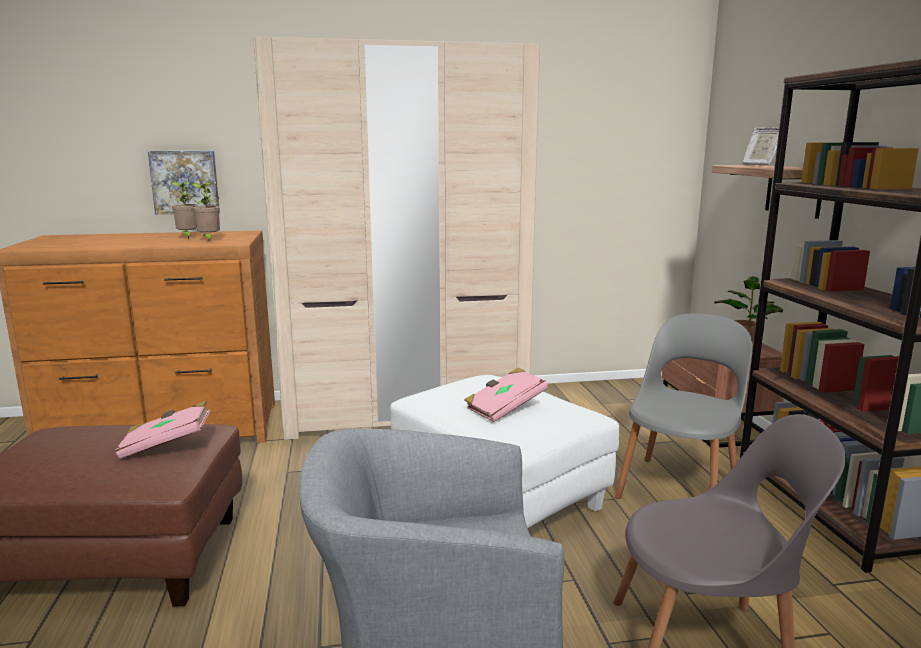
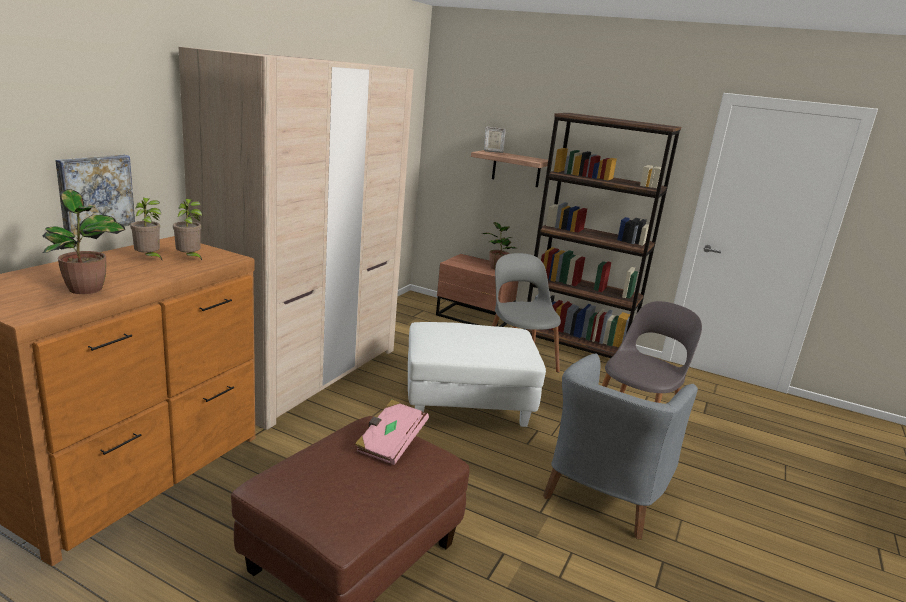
camera: 55 degrees left, 5 degrees up
(89, 244) = (87, 289): none -> potted plant
(504, 408) = (484, 340): pink book -> none

